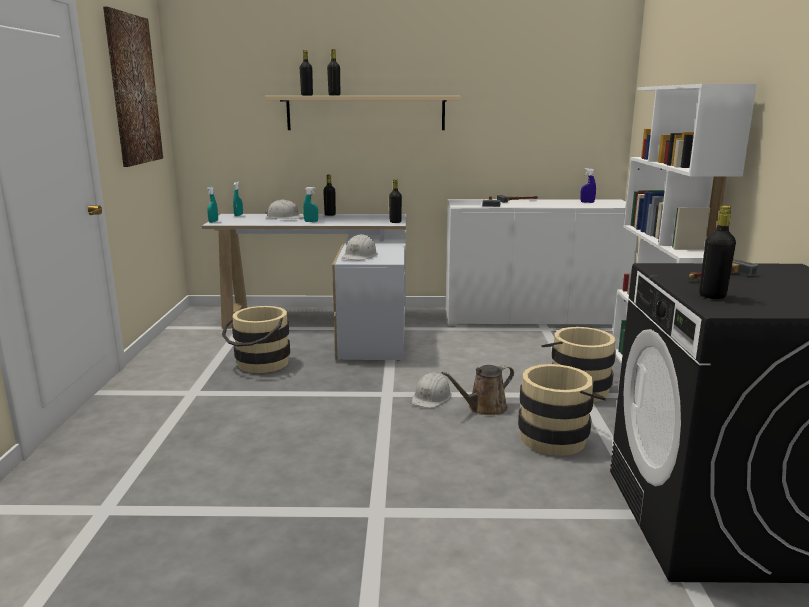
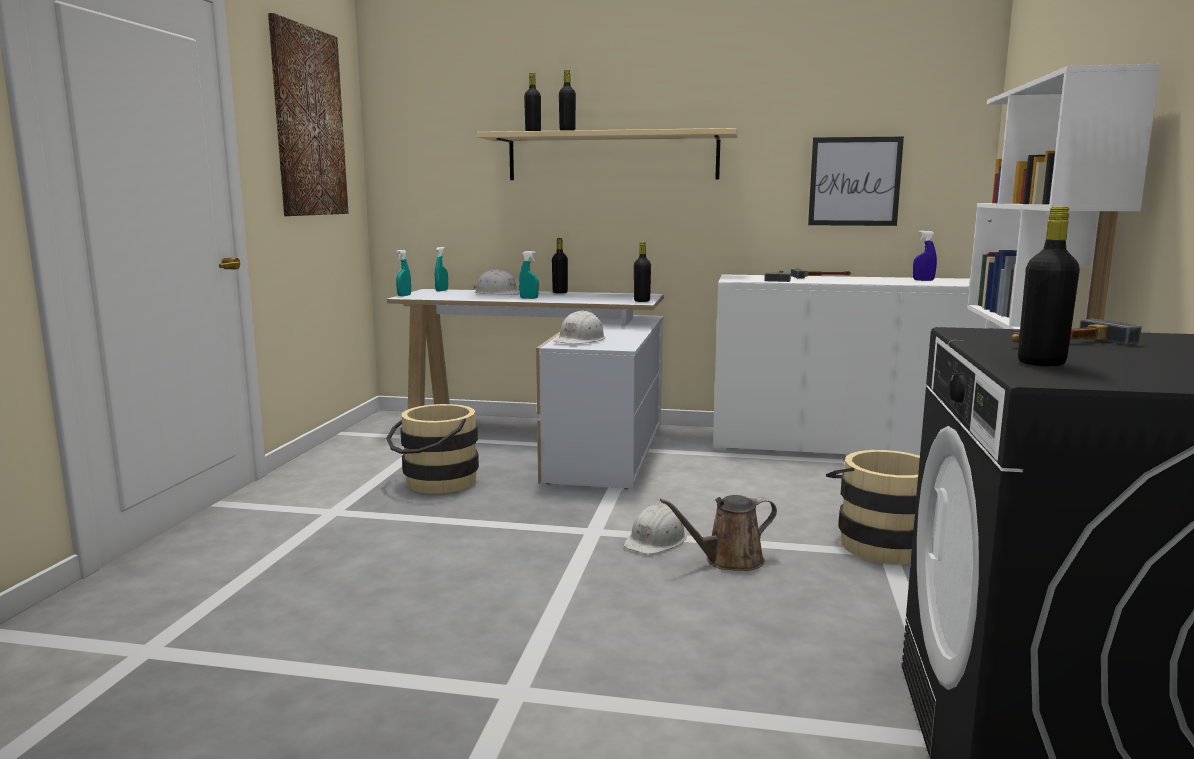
camera: 10 degrees right, 5 degrees down
(539, 132) = (854, 181): none -> picture
(557, 436) = (829, 609): beige bucket -> none

